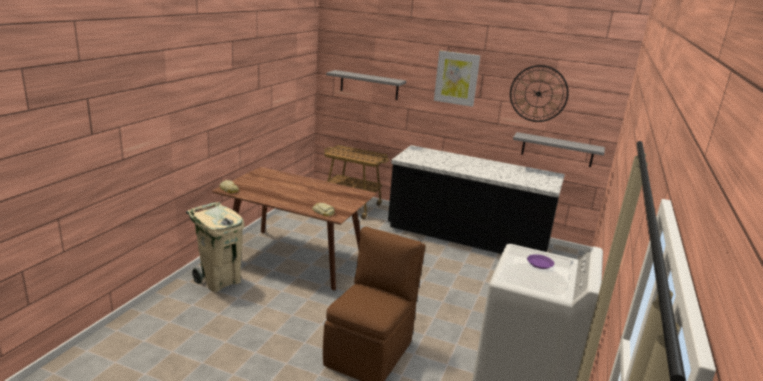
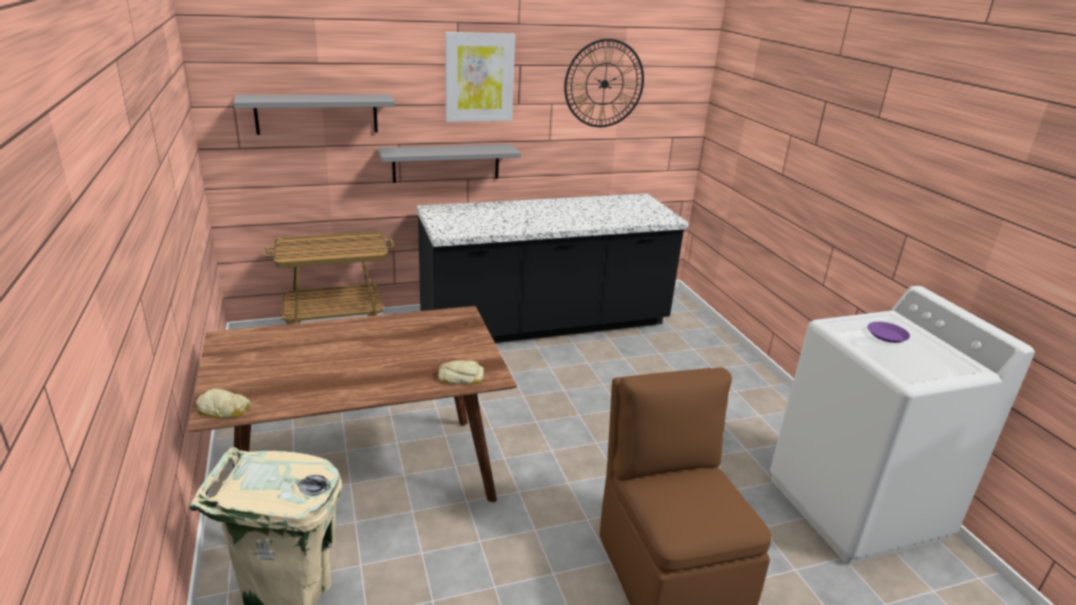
camera: 40 degrees left, 5 degrees up
(557, 149) = (634, 161): grey shelf -> grey shelf (446, 163)

